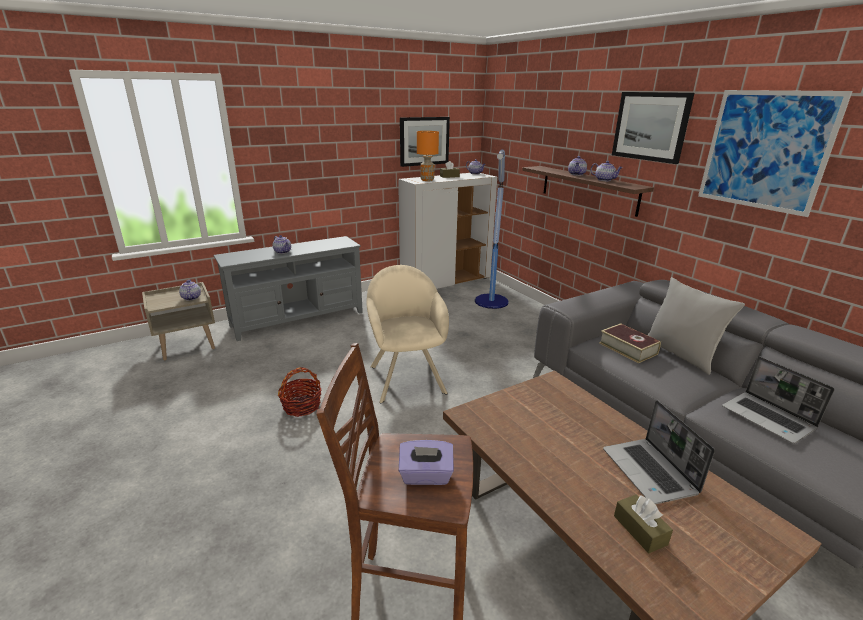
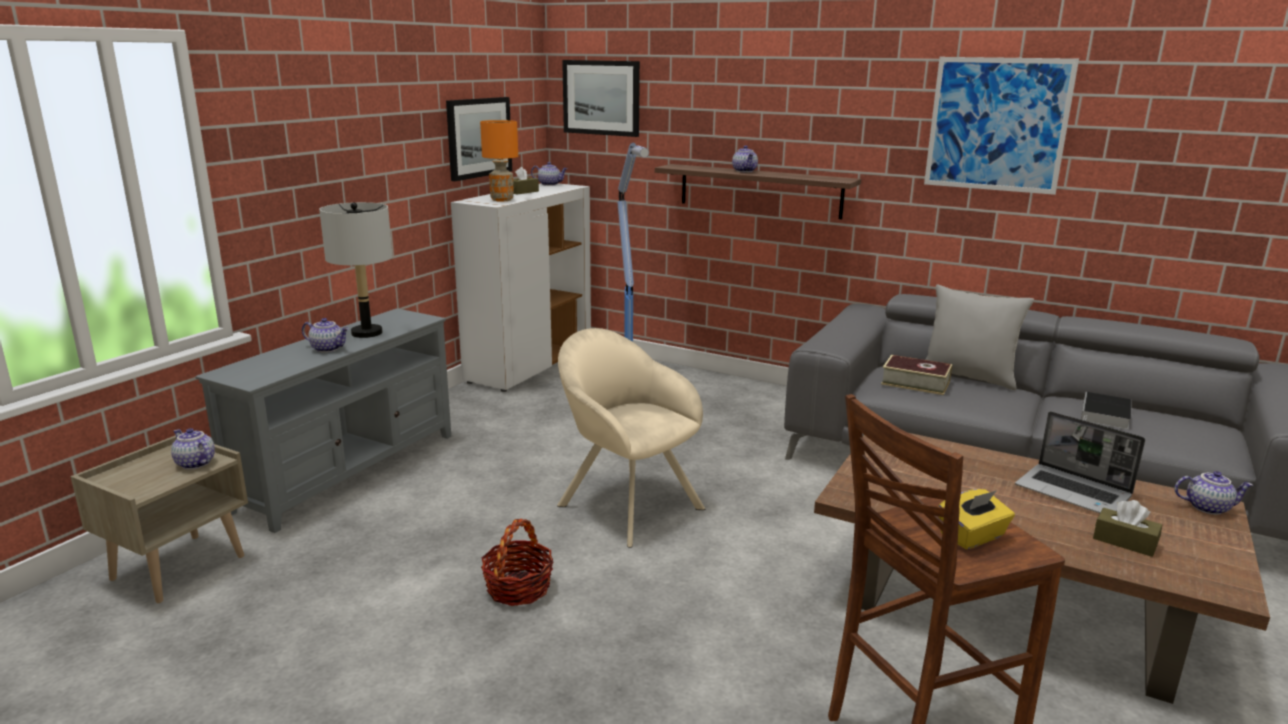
camera: 30 degrees left, 5 degrees down
(312, 247) = (367, 333): none -> grey table lamp
(426, 476) = (972, 536): purple tissue box -> yellow tissue box
(604, 180) = (793, 175): teapot -> teapot (1207, 507)
(650, 126) = (845, 102): picture -> picture (601, 97)
(768, 418) = (1105, 415): laptop -> book

